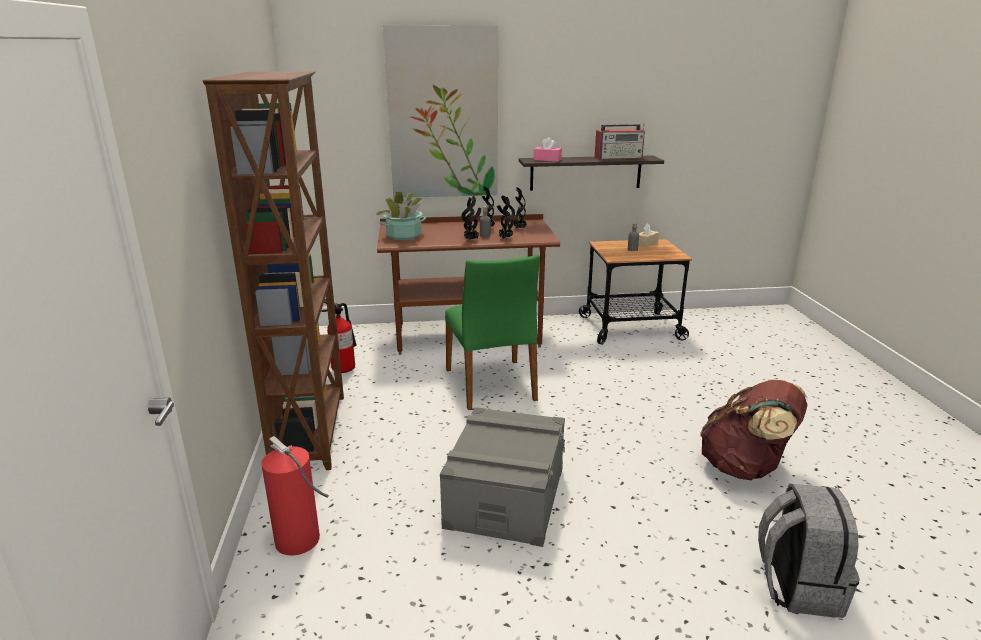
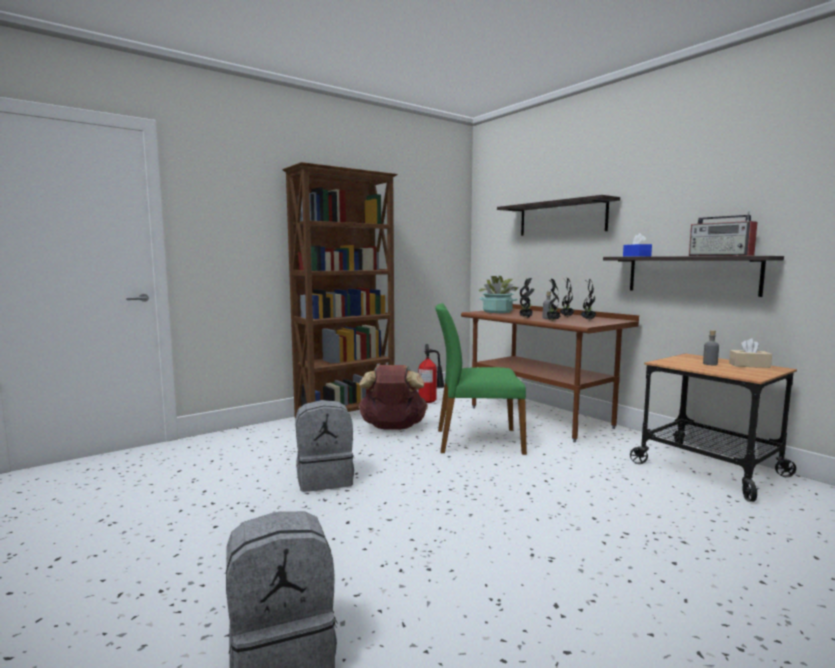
camera: 60 degrees right, 15 degrees down
(298, 541) = (238, 439): fire extinguisher -> none
(443, 114) = (561, 218): picture -> shelf
(492, 384) = (477, 441): green chair -> green chair turned 45 degrees clockwise
(505, 497) = (325, 479): grey storage box -> grey backpack
(547, 159) = (636, 256): pink tissue box -> blue tissue box
(745, 468) = (497, 587): brown backpack -> brown backpack (392, 428)

